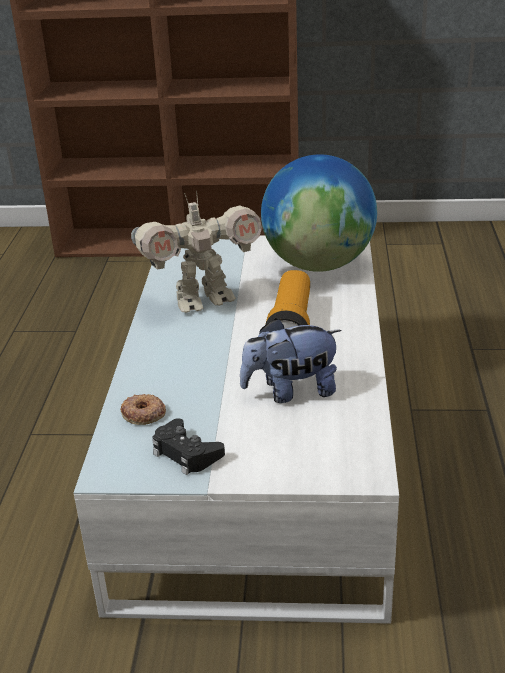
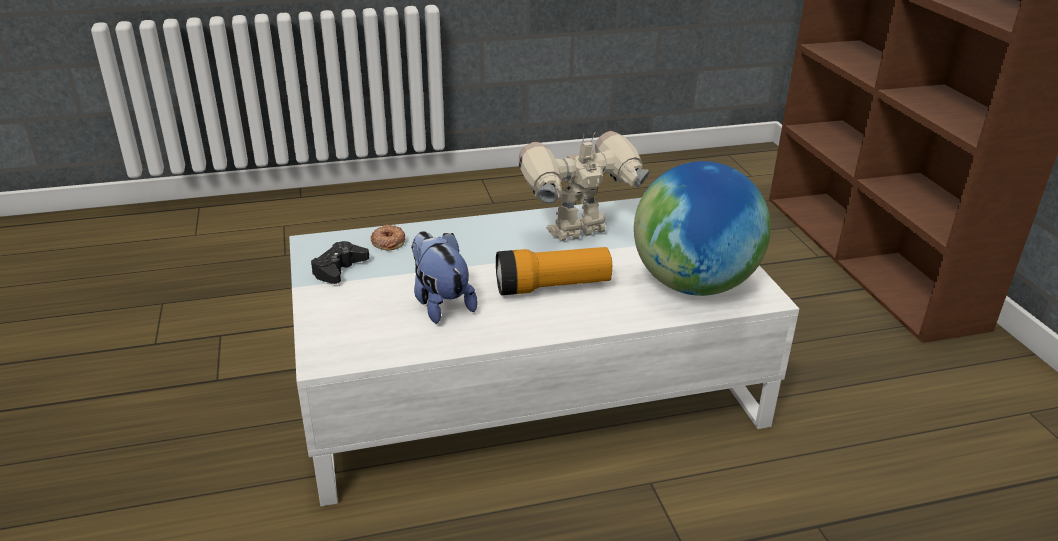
camera: 70 degrees right, 0 degrees up
(202, 300) = (579, 234): toy robot -> toy robot turned 105 degrees clockwise

